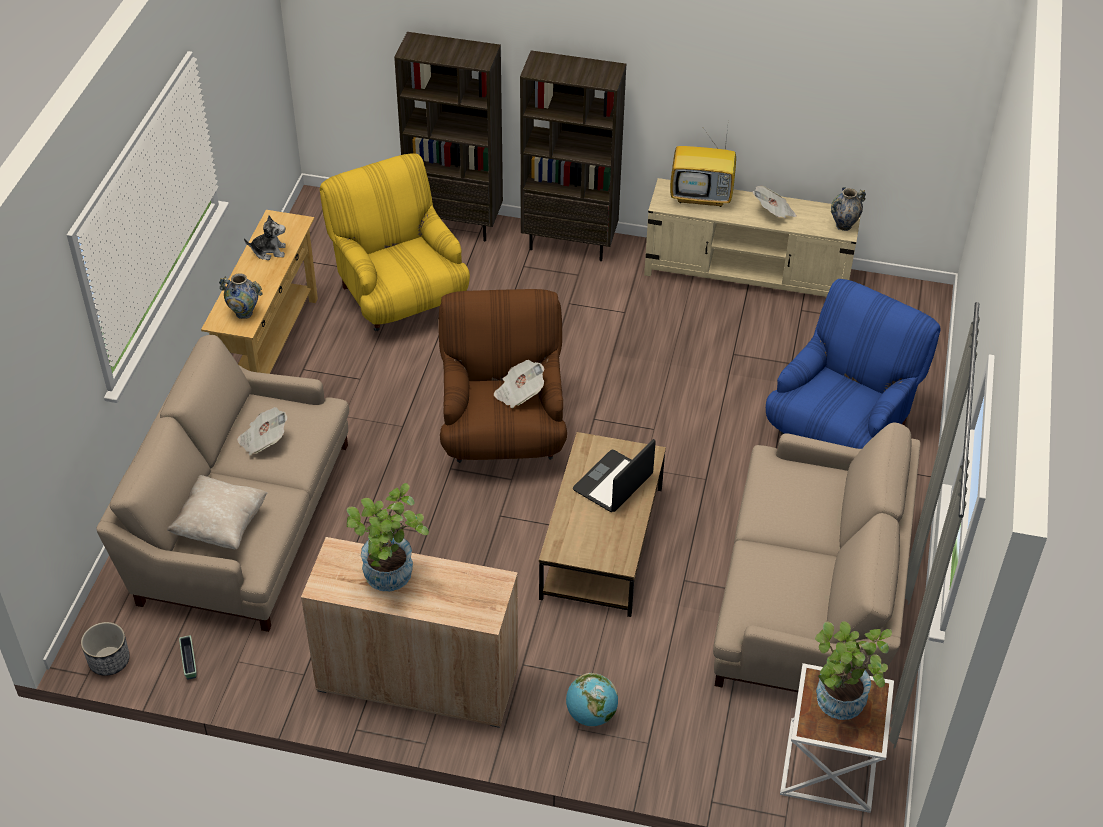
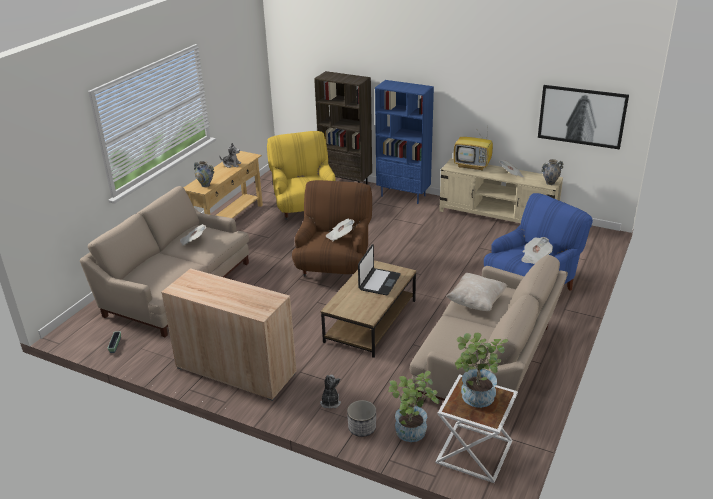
camera: 15 degrees right, 15 degrees down
(109, 660) = (74, 339): planter -> planter (362, 428)
(220, 525) = (151, 273): beige pillow -> beige pillow (476, 302)
(390, 578) = (215, 289): potted plant -> potted plant (411, 434)
(570, 243) = (403, 195): brown bookcase -> blue bookcase
(591, 715) = (330, 402): globe -> plush toy
(613, 483) = (379, 282): laptop -> laptop turned 150 degrees clockwise
(853, 399) = (535, 258): none -> newspaper
(896, 114) = (582, 116): none -> picture

